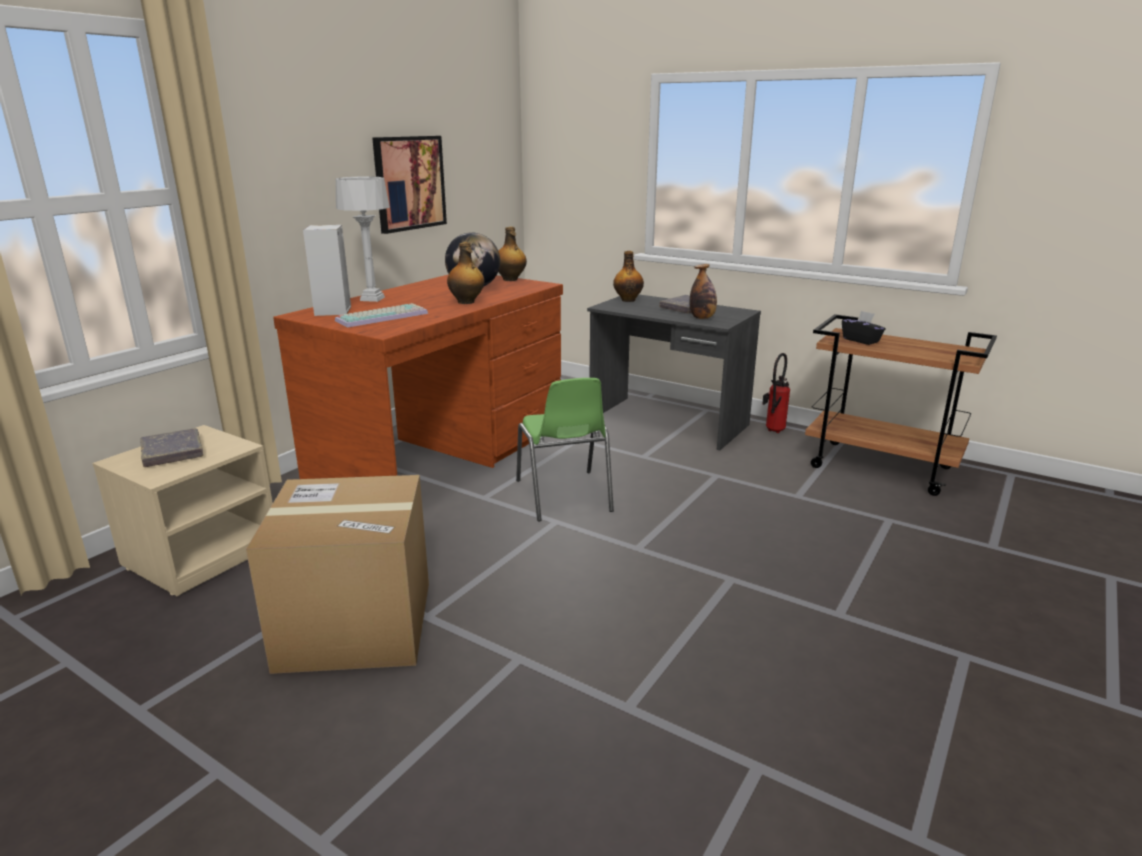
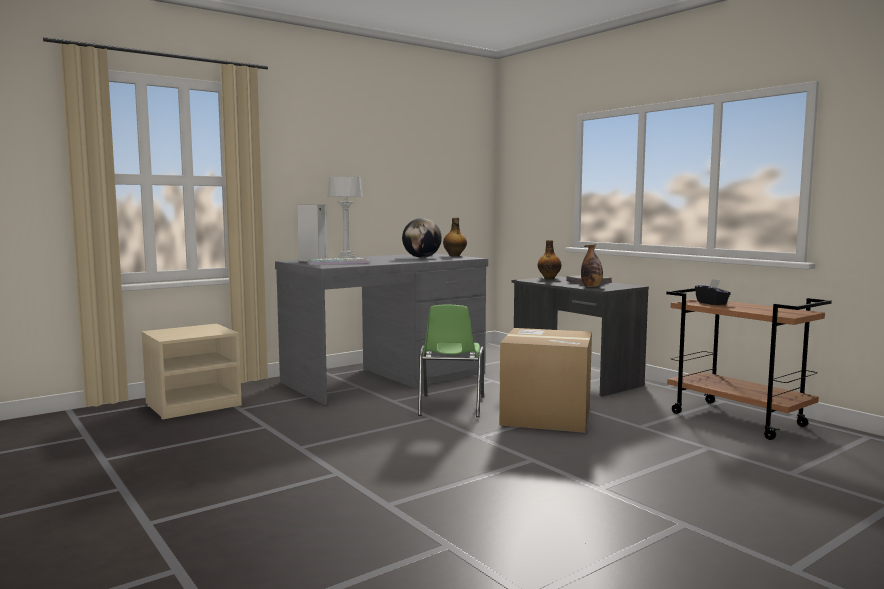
camera: 20 degrees right, 15 degrees down
(172, 452) = (186, 331): grey book -> none
(356, 625) = (252, 445): cardboard box -> cardboard box (546, 416)
(409, 183) = (395, 190): picture -> none
(443, 454) = (386, 378): brown desk -> grey desk
(466, 302) = (404, 261): bottle -> none
(772, 431) = (661, 391): fire extinguisher -> none

